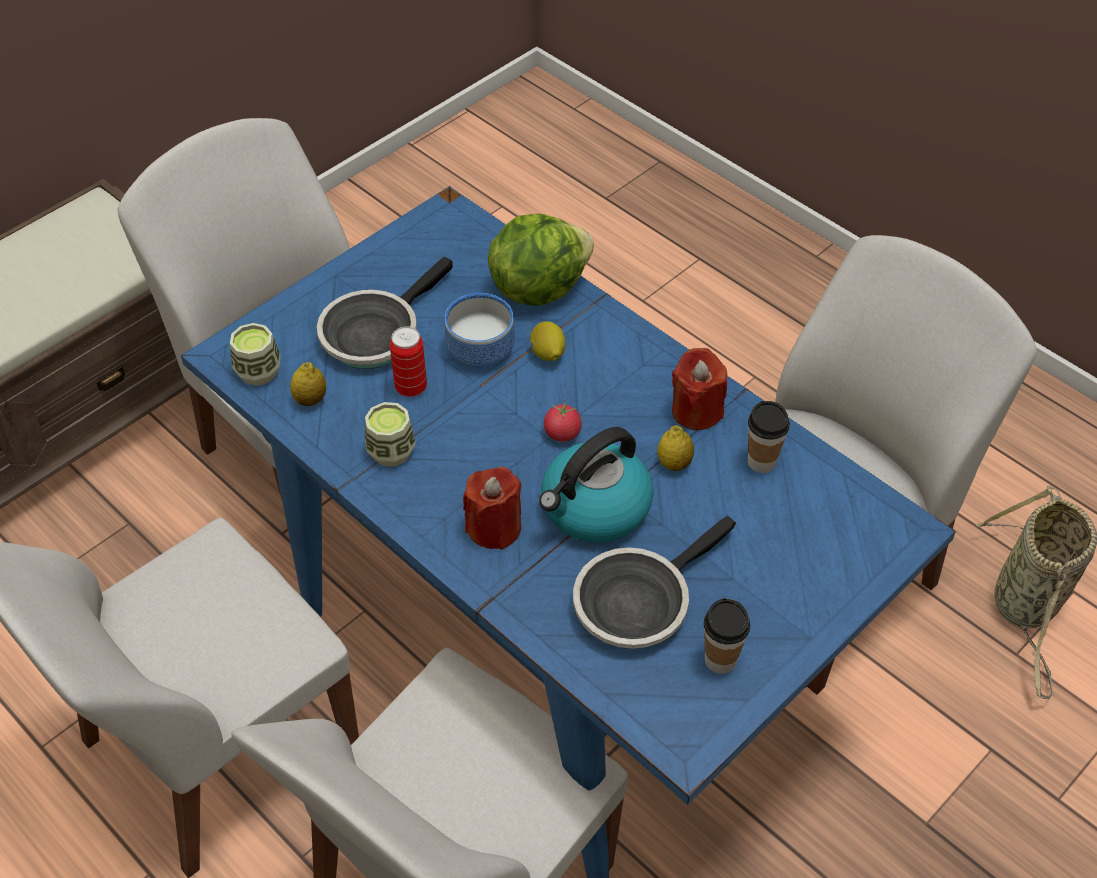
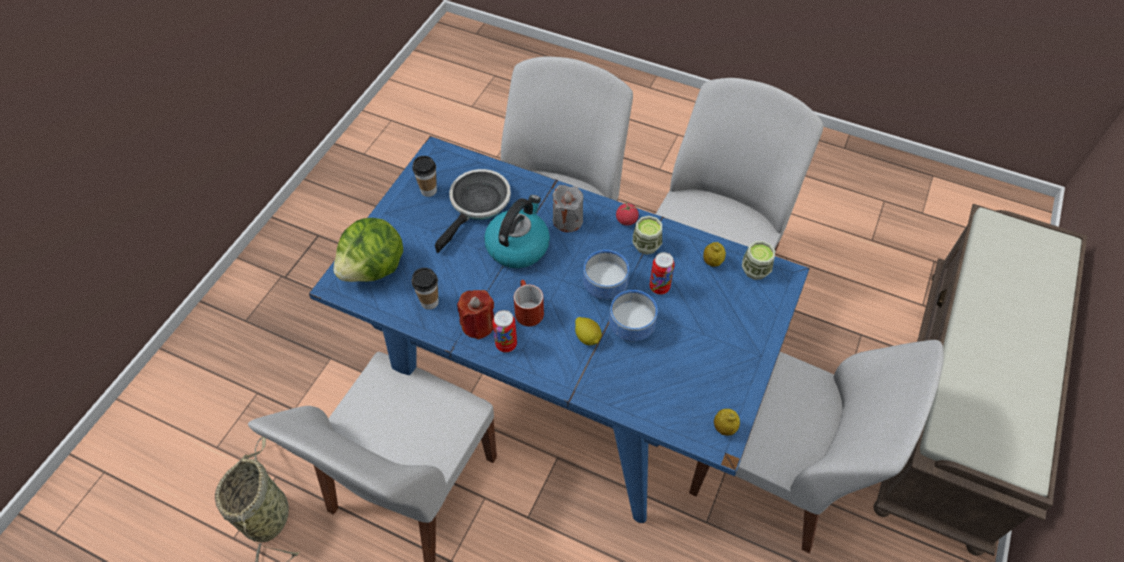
camera: 160 degrees right, 5 degrees up
(375, 333) = (705, 318): frying pan -> none
(485, 411) = (607, 285): none -> bowl
(494, 528) = (567, 220): red candle -> grey candle
(538, 287) = (619, 390): lettuce -> lettuce (374, 268)
(562, 433) = (554, 285): tomato -> tomato (626, 220)
(618, 411) = (526, 309): none -> red mug
(664, 375) = (506, 344): none -> can
(674, 463) = (481, 285): lemon -> lemon (724, 428)

